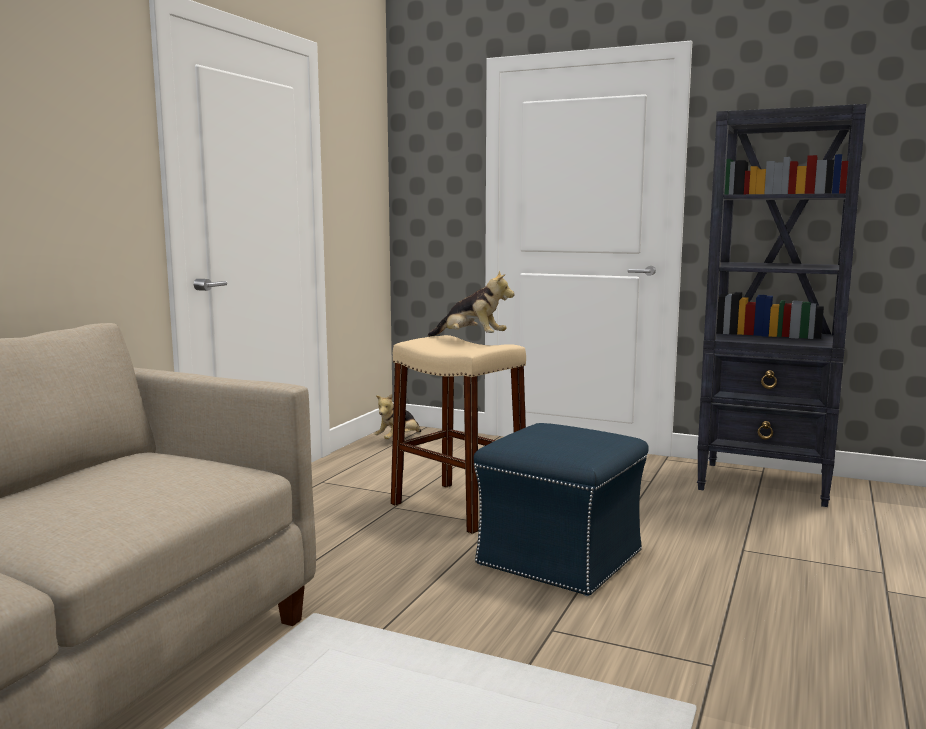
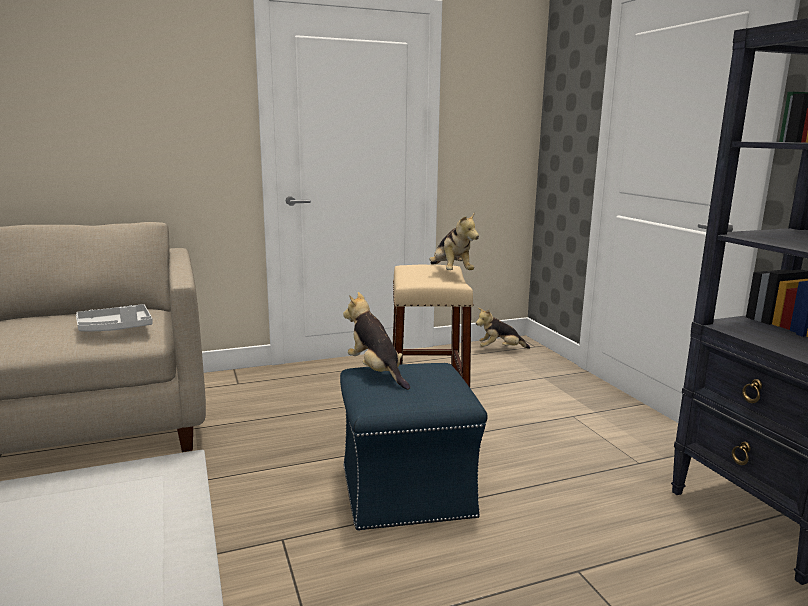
camera: 45 degrees right, 5 degrees up
(203, 471) = (116, 328): none -> grey tray
(523, 440) = (376, 372): none -> plush toy

